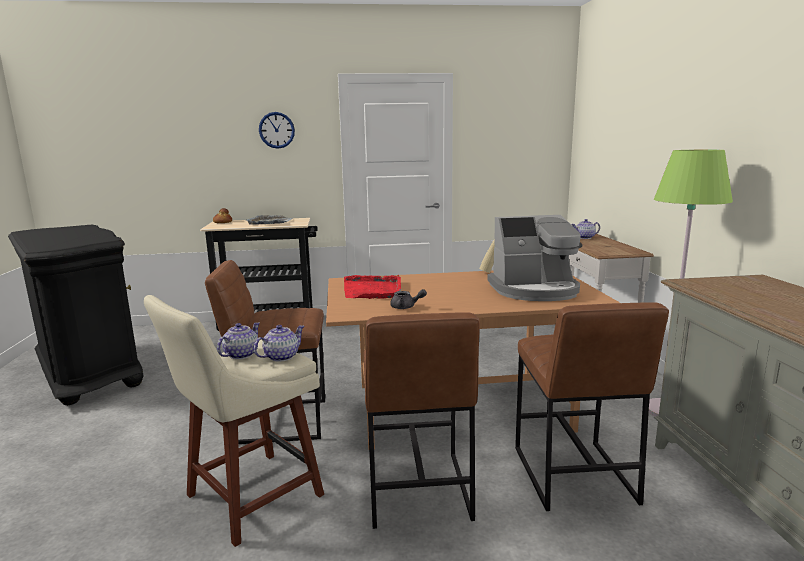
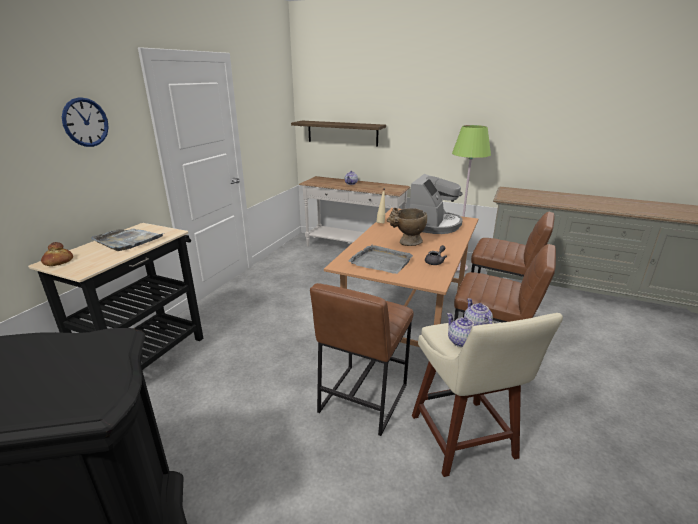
camera: 60 degrees left, 10 degrees up
(372, 290) = (381, 261): red tray -> grey tray
(444, 289) = (407, 243): none -> beige vase
(602, 168) = (342, 133): none -> shelf

